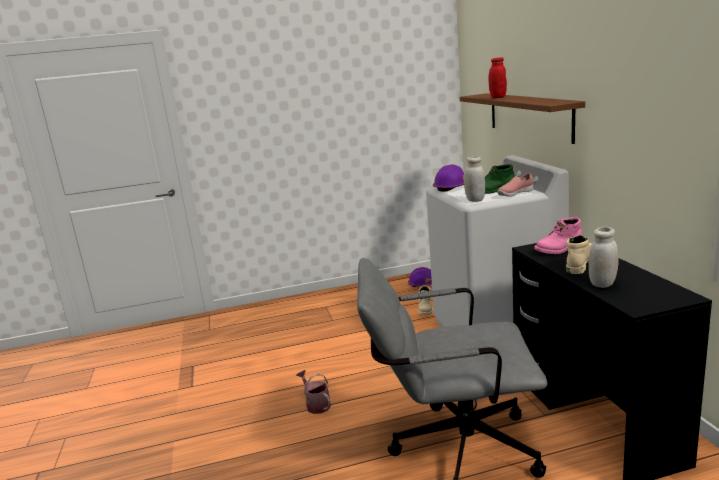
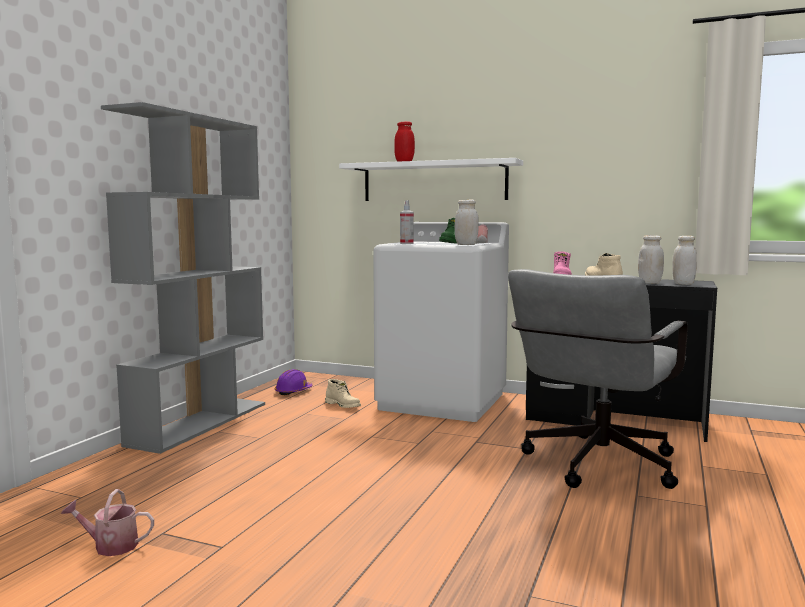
camera: 55 degrees left, 10 degrees down
(316, 404) = (425, 492): watering can -> watering can (110, 546)
(330, 296) = (200, 423): none -> grey bookcase
(451, 188) = (406, 243): purple hard hat -> spray bottle
(529, 115) = (434, 181): brown shelf -> white shelf
(628, 297) = (683, 284): none -> white jar

